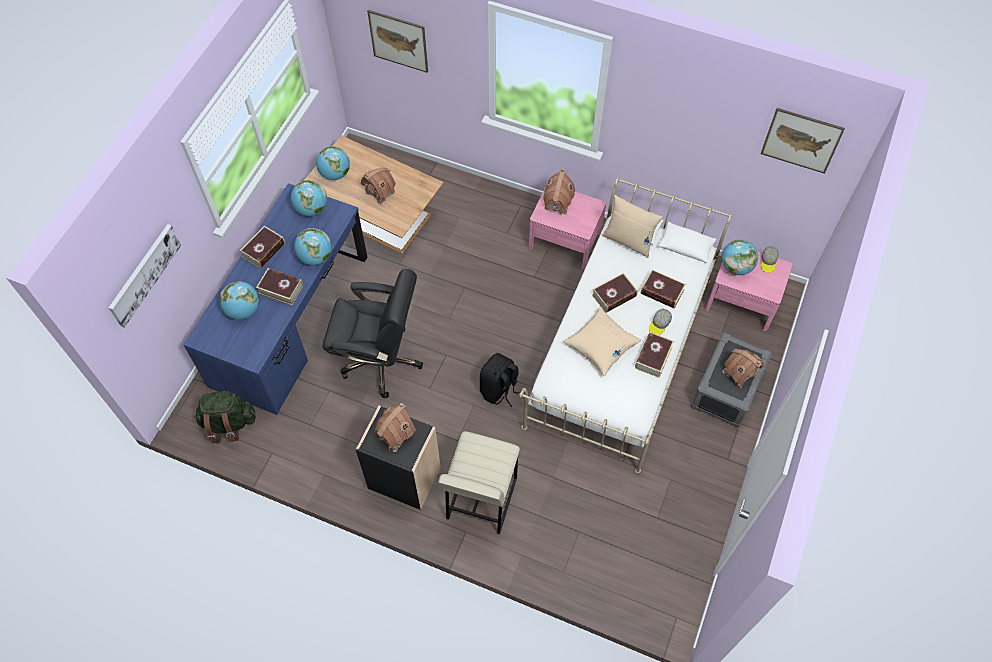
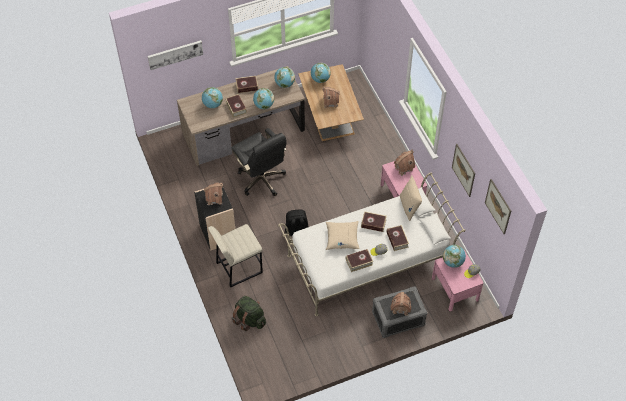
camera: 45 degrees right, 5 degrees down
(228, 423) = (175, 153): green backpack -> green backpack (249, 319)
(291, 320) = (243, 132): blue desk -> brown desk
(398, 41) = (382, 33): picture -> picture (463, 170)

